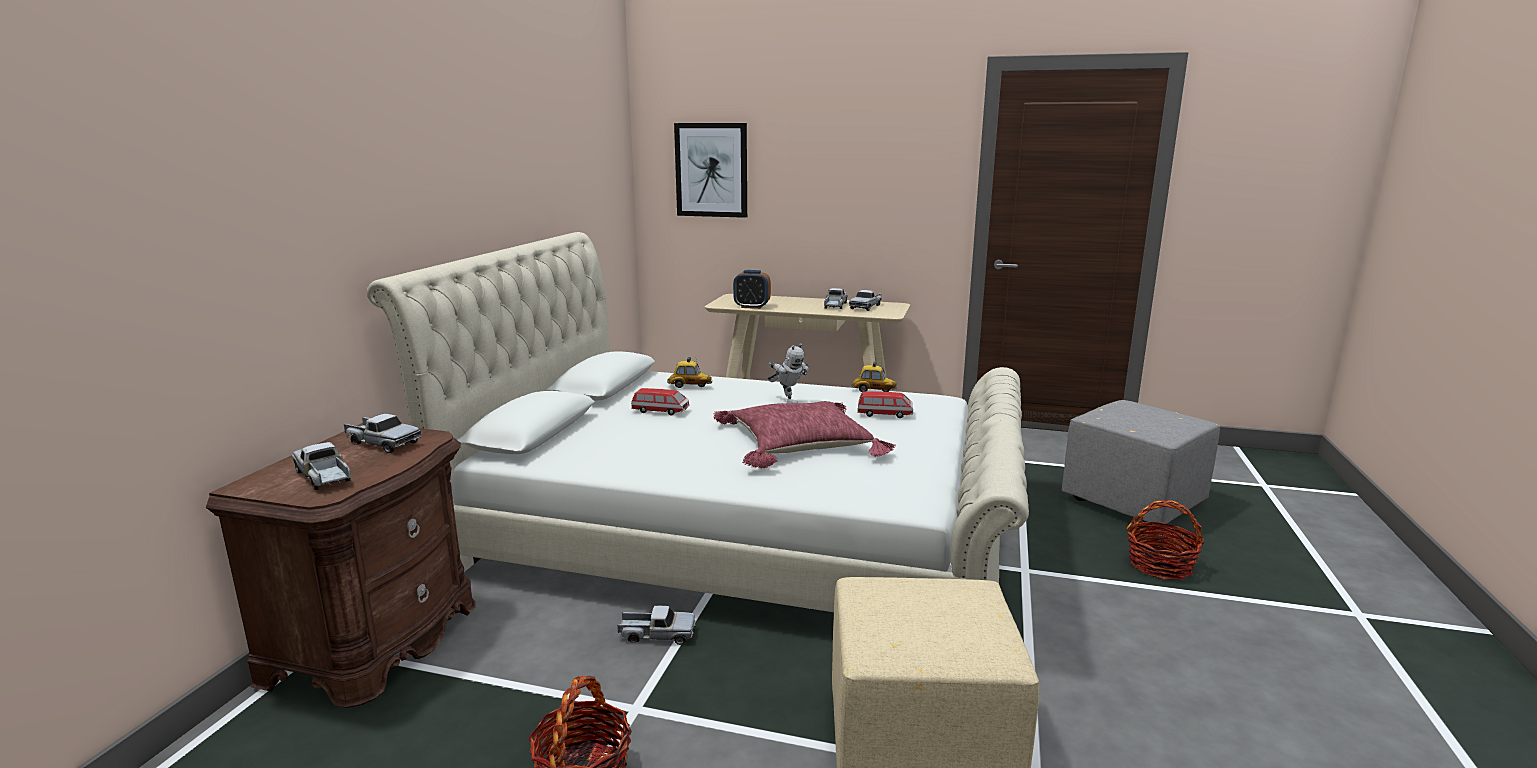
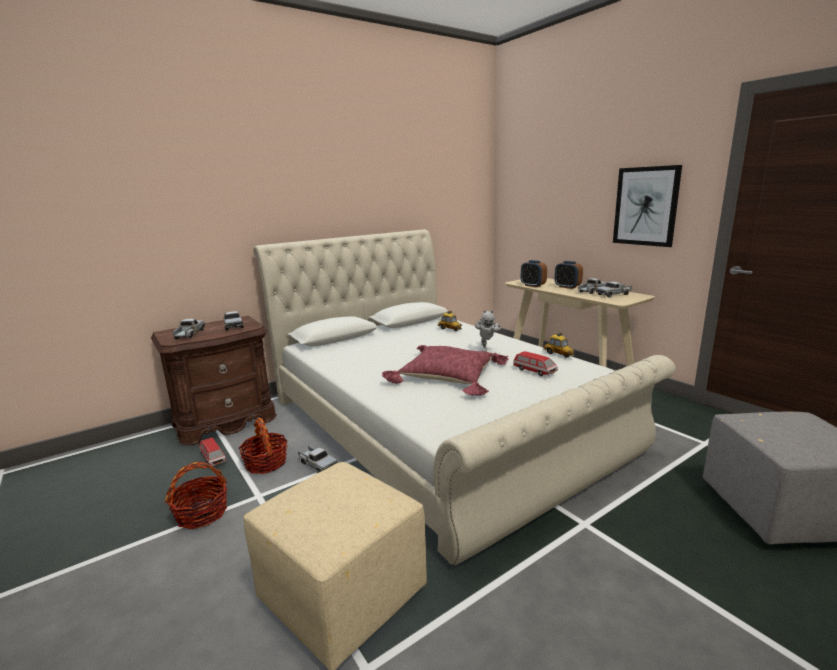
camera: 40 degrees right, 0 degrees up
(660, 411) = (410, 340): toy car -> toy car (213, 458)
(711, 170) = (534, 192): picture -> picture (646, 206)
(797, 303) = (567, 287): none -> alarm clock
(1160, 565) = (725, 576): basket -> basket (266, 463)

